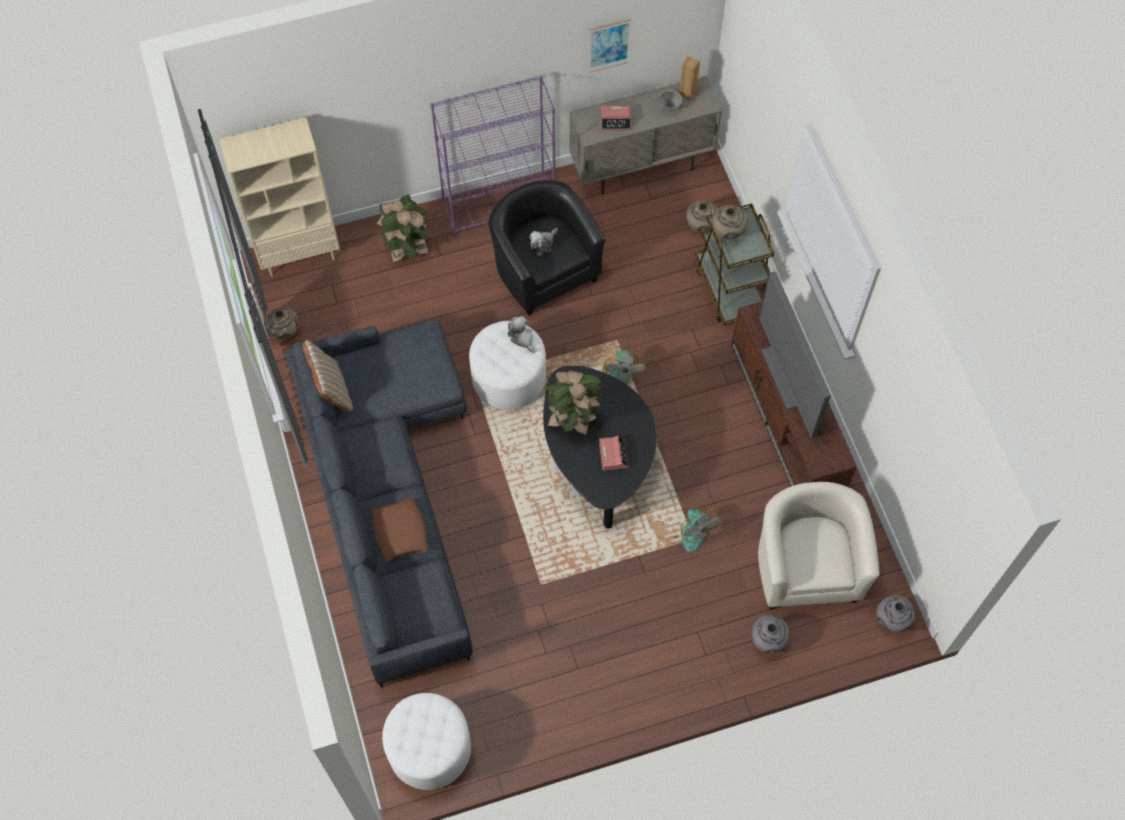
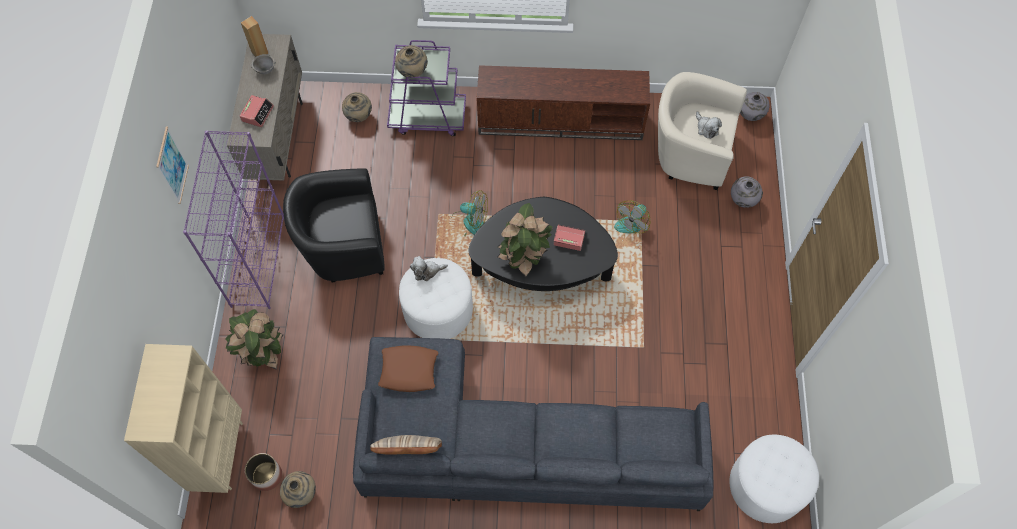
camera: 70 degrees left, 0 degrees up
(292, 298) = (266, 476): none -> planter
(400, 532) = (582, 434): brown pillow -> brown pillow (409, 370)
(543, 244) = (338, 223): plush toy -> plush toy (706, 128)
(609, 45) = (208, 63): picture -> picture (172, 165)
(689, 530) = (632, 221): fan -> fan turned 135 degrees clockwise
(730, 289) = (428, 117): brown cart -> purple cart
(790, 376) = (554, 85): television -> none

